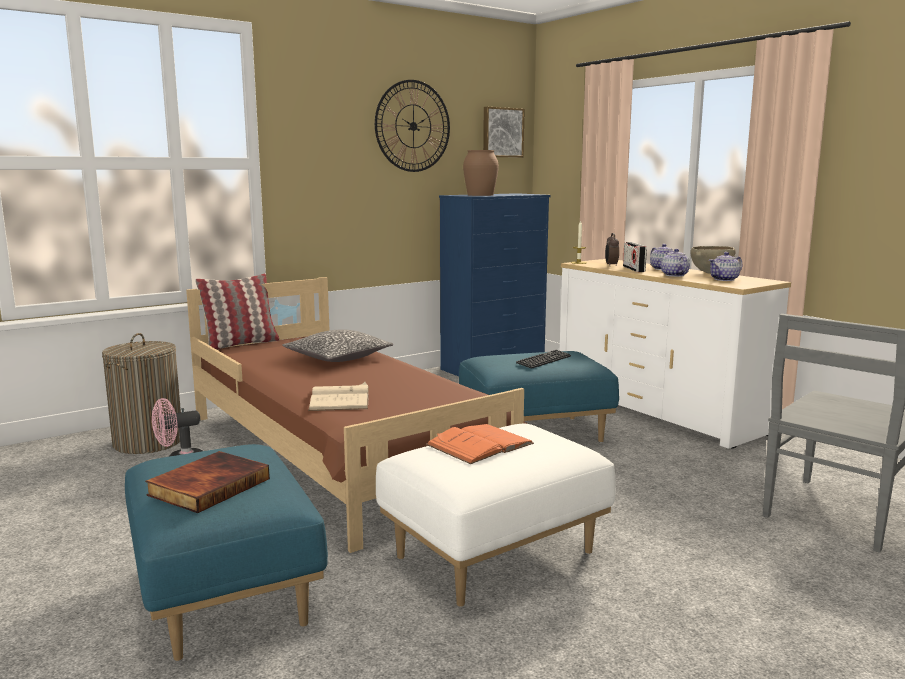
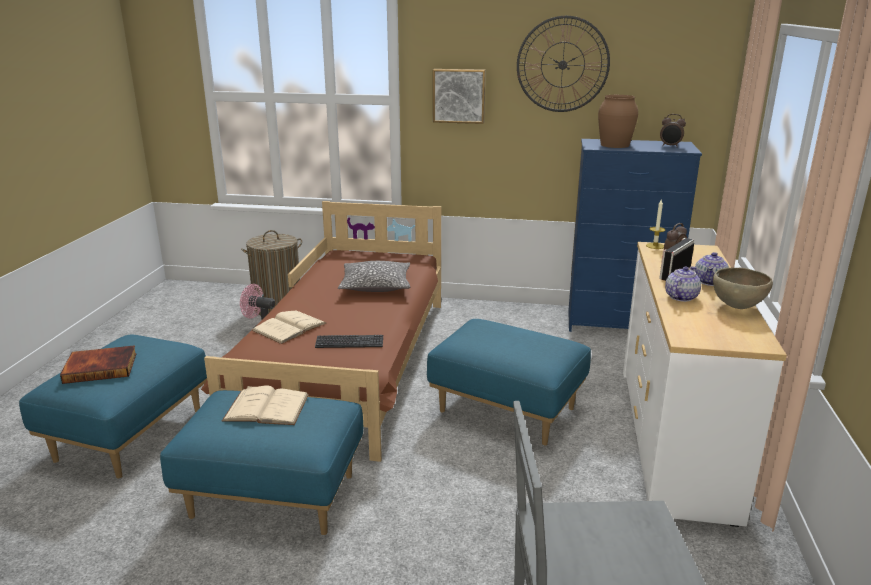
camera: 45 degrees right, 10 degrees up
(240, 344) = (359, 250): pillow -> none
(480, 444) = (266, 407): orange book -> beige book
(494, 554) = (275, 495): white ottoman -> blue ottoman
(502, 132) = (686, 70): picture -> picture (459, 96)
(517, 194) = (670, 146): none -> alarm clock
(543, 360) = (511, 345): keyboard -> keyboard (349, 343)
(724, 279) = (712, 323): teapot -> none

